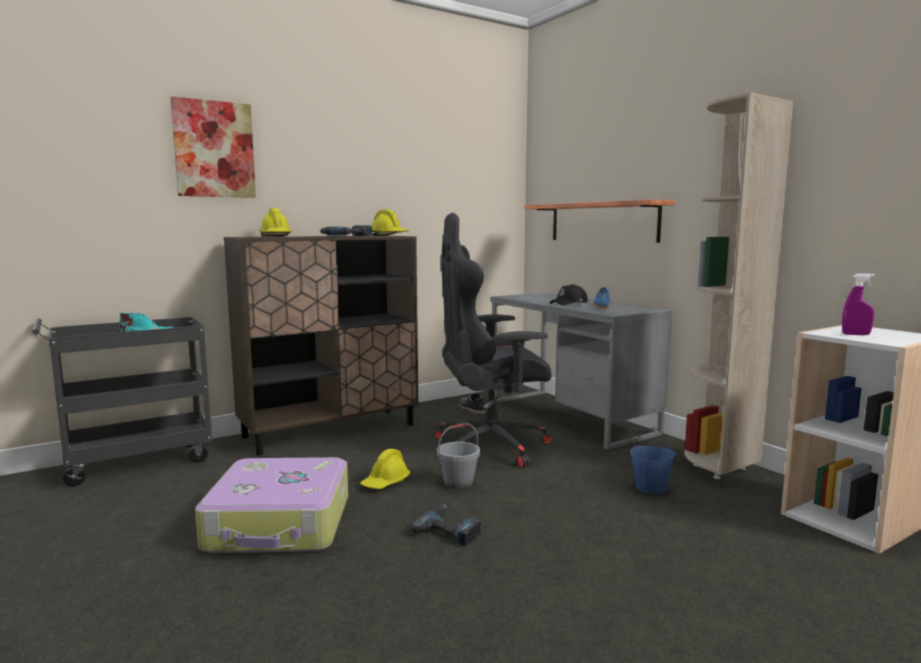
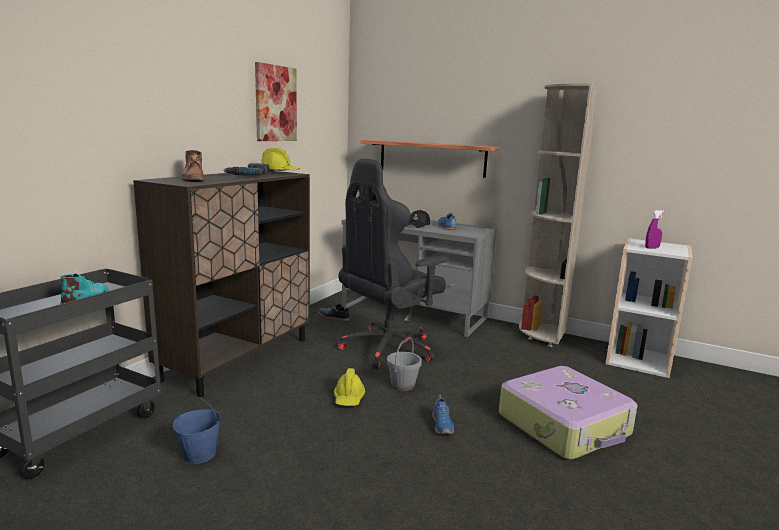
camera: 30 degrees left, 5 degrees up
(214, 149) = (117, 84): picture -> picture (275, 103)
(276, 236) = (193, 179): yellow hard hat -> brown boot
(280, 524) = (311, 457): suitcase -> suitcase (565, 425)
(450, 530) = (443, 425): power drill -> blue shoe
(651, 488) = (524, 361): blue bucket -> blue bucket (199, 454)

